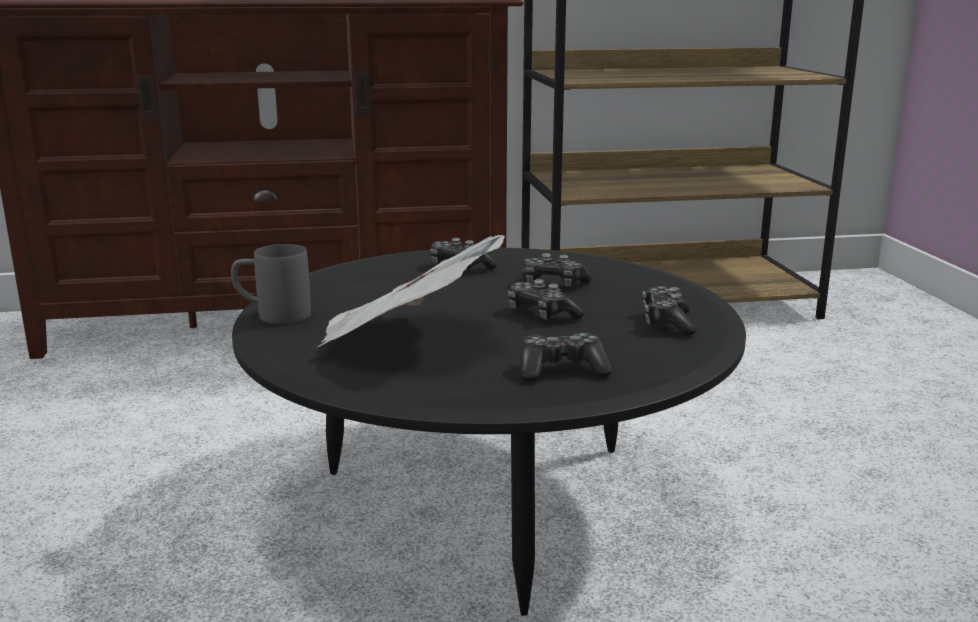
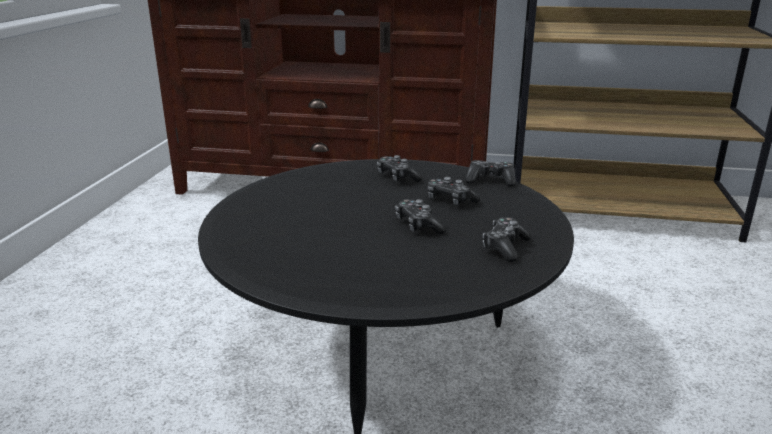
camera: 20 degrees right, 5 degrees up
(272, 315) = (243, 200): grey mug -> none
(406, 340) = (307, 233): newspaper -> none
(561, 370) = (388, 277): game controller -> game controller (490, 180)

